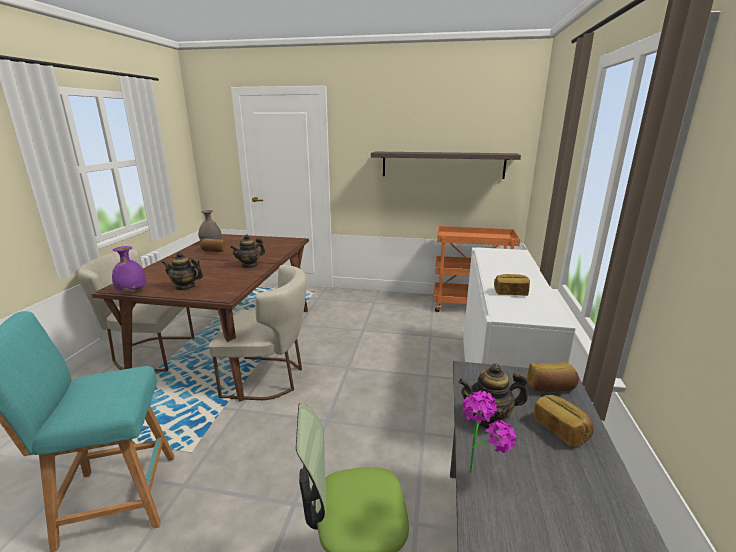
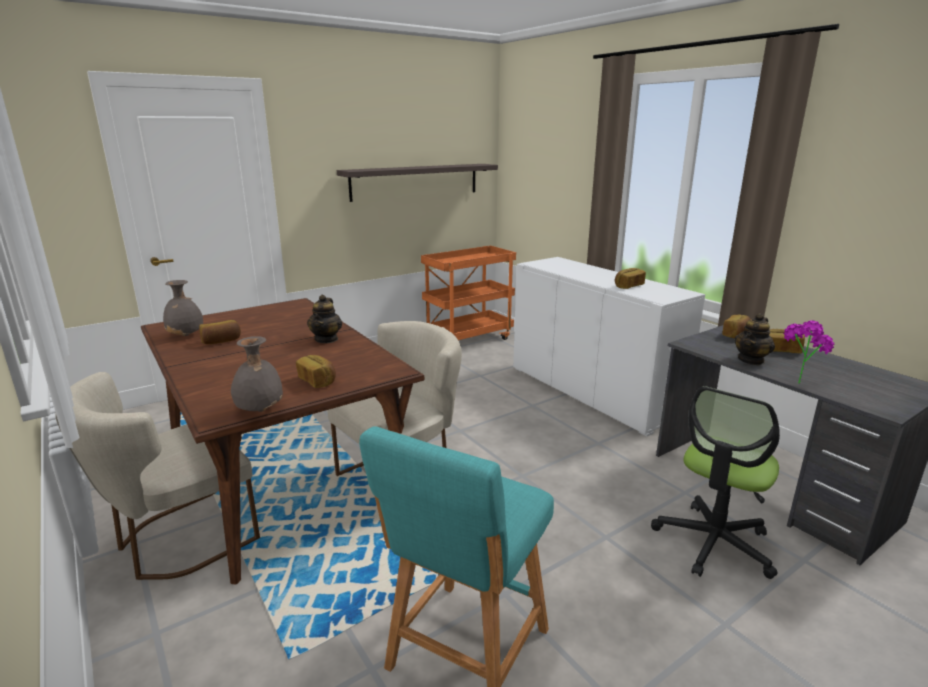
camera: 45 degrees left, 0 degrees up
(131, 292) = (259, 411): purple vase -> grey vase
(185, 287) = (318, 381): teapot -> bread

